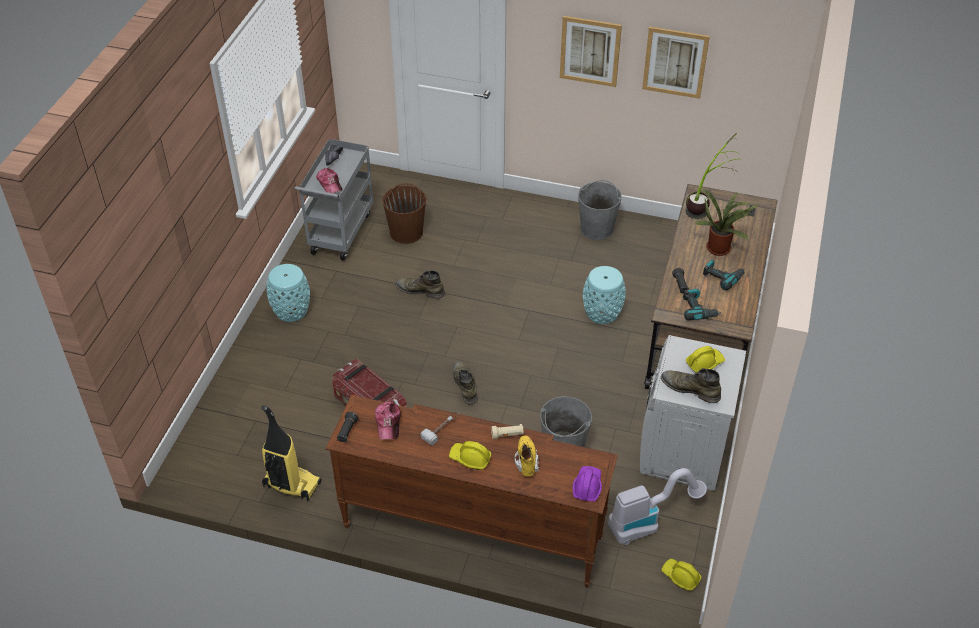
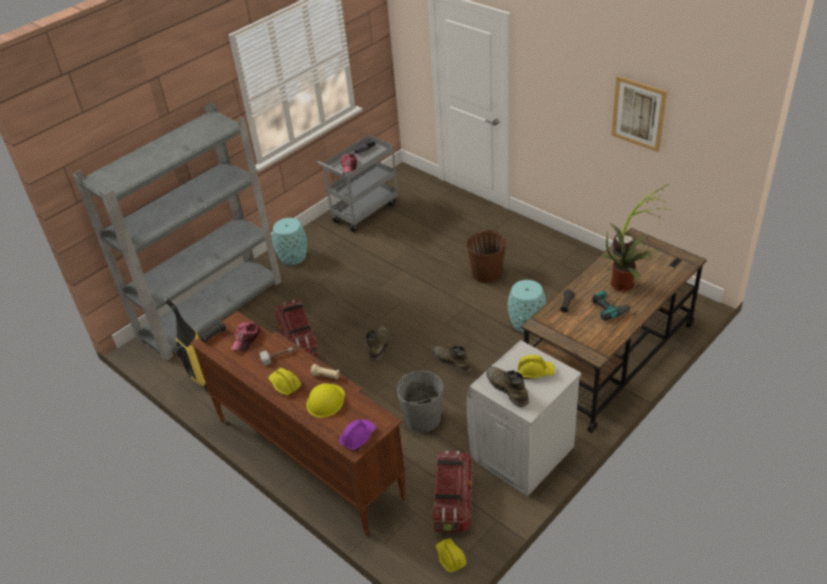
camera: 30 degrees right, 5 degrees down
(235, 402) = (211, 309): none -> grey bookcase
(406, 232) = (413, 223): brown bucket -> brown bucket (487, 273)
(420, 290) = (394, 267): green boot -> green boot (451, 361)
(526, 461) = (325, 401): yellow boot -> yellow hard hat
(590, 51) = (571, 93): picture -> none
(597, 228) = (566, 257): grey bucket -> none
(648, 522) = (453, 501): vacuum cleaner -> storage box
(698, 309) = (568, 329): power drill -> none

